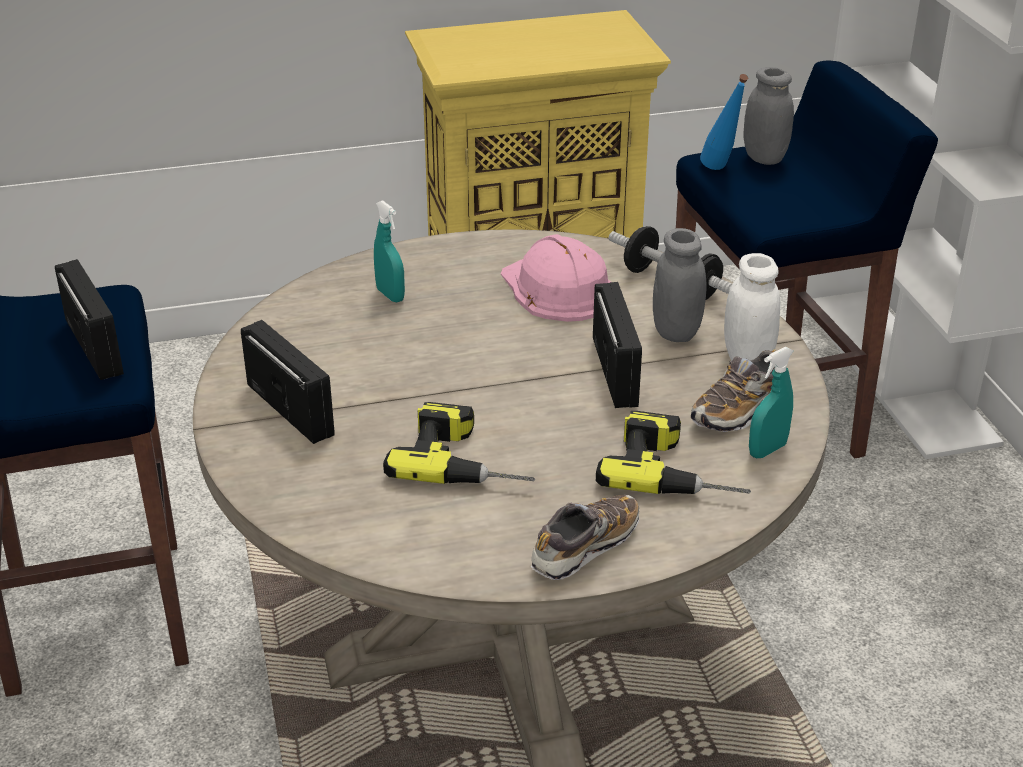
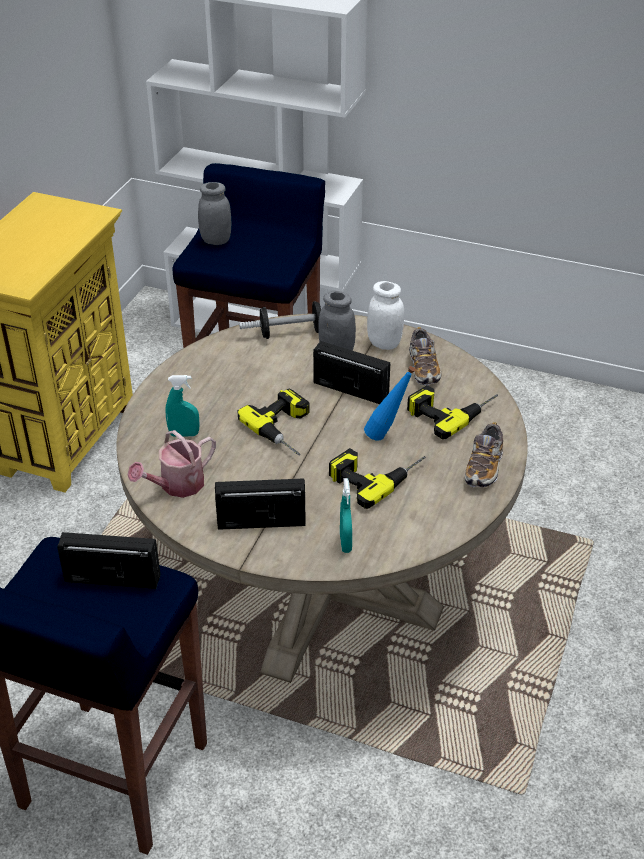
camera: 55 degrees left, 5 degrees up
(296, 328) = (177, 486): none -> watering can
(480, 358) = (287, 429): none -> power drill
(557, 289) = (250, 372): pink hard hat -> none
(585, 548) = (484, 468): shoe -> shoe turned 150 degrees counterclockwise
(721, 171) = (210, 260): blue bottle -> blue bottle (387, 437)
(767, 450) = (462, 375): turquoise spray bottle -> turquoise spray bottle (345, 543)

